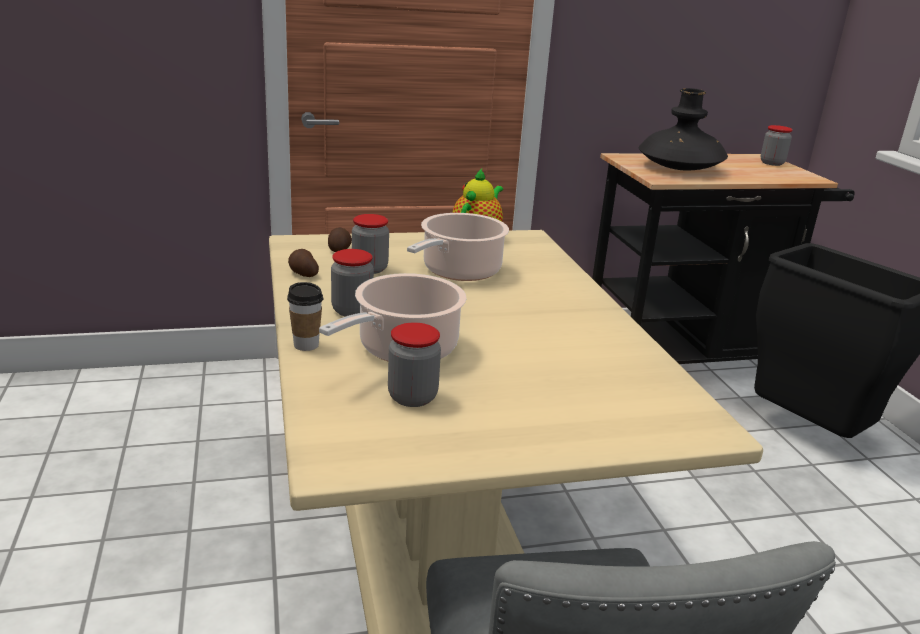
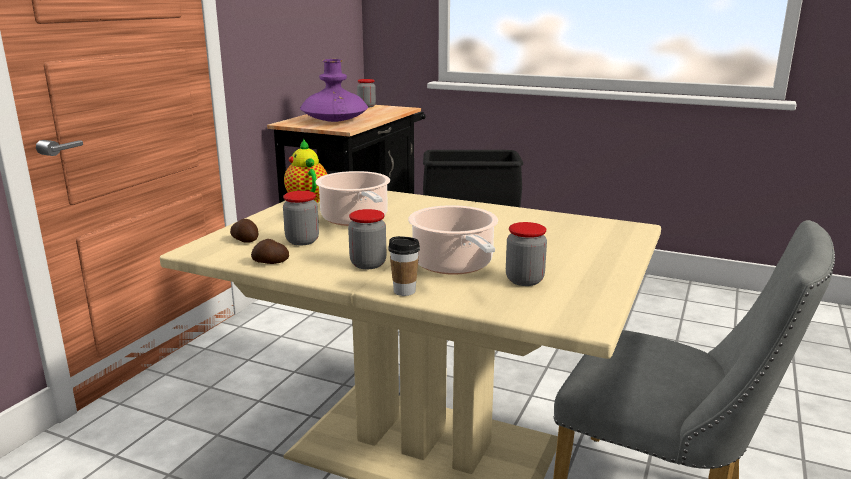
camera: 50 degrees left, 5 degrees down
(679, 168) = (334, 120): black vase -> purple vase

